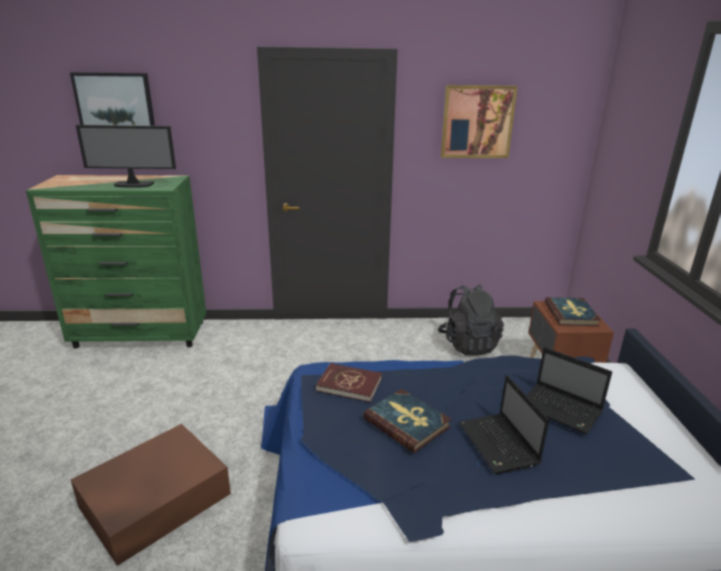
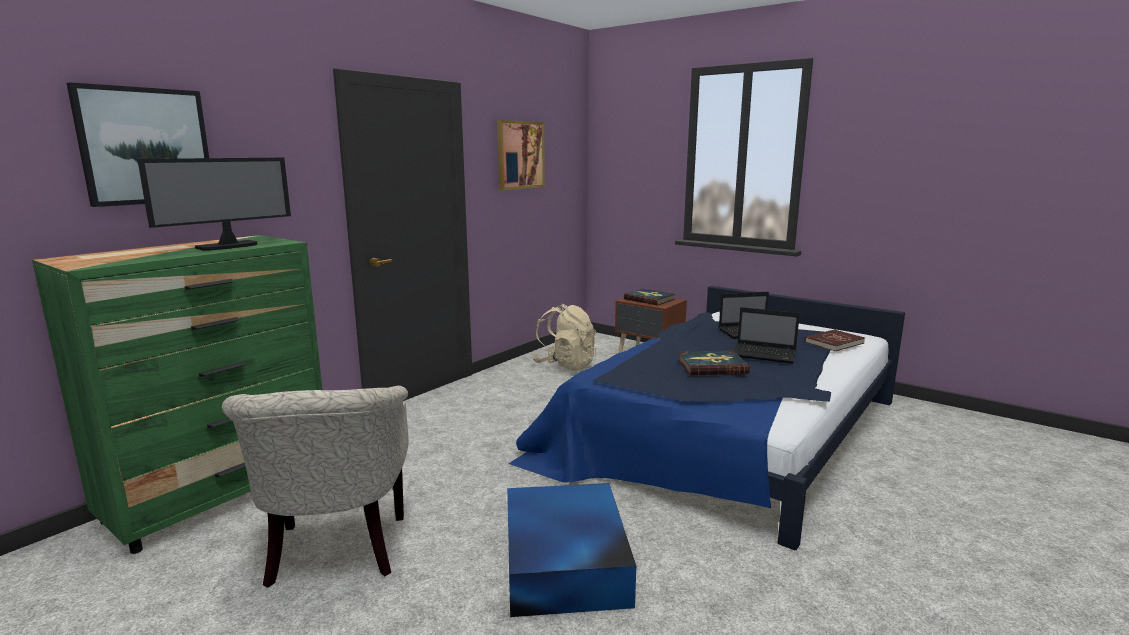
camera: 50 degrees left, 10 degrees down
(107, 403) = (335, 554): none -> beige armchair
(153, 500) = (564, 563): brown storage box -> blue storage box
(349, 384) = (634, 370): red book -> red book (834, 343)
(468, 344) = (565, 365): black backpack -> beige backpack

